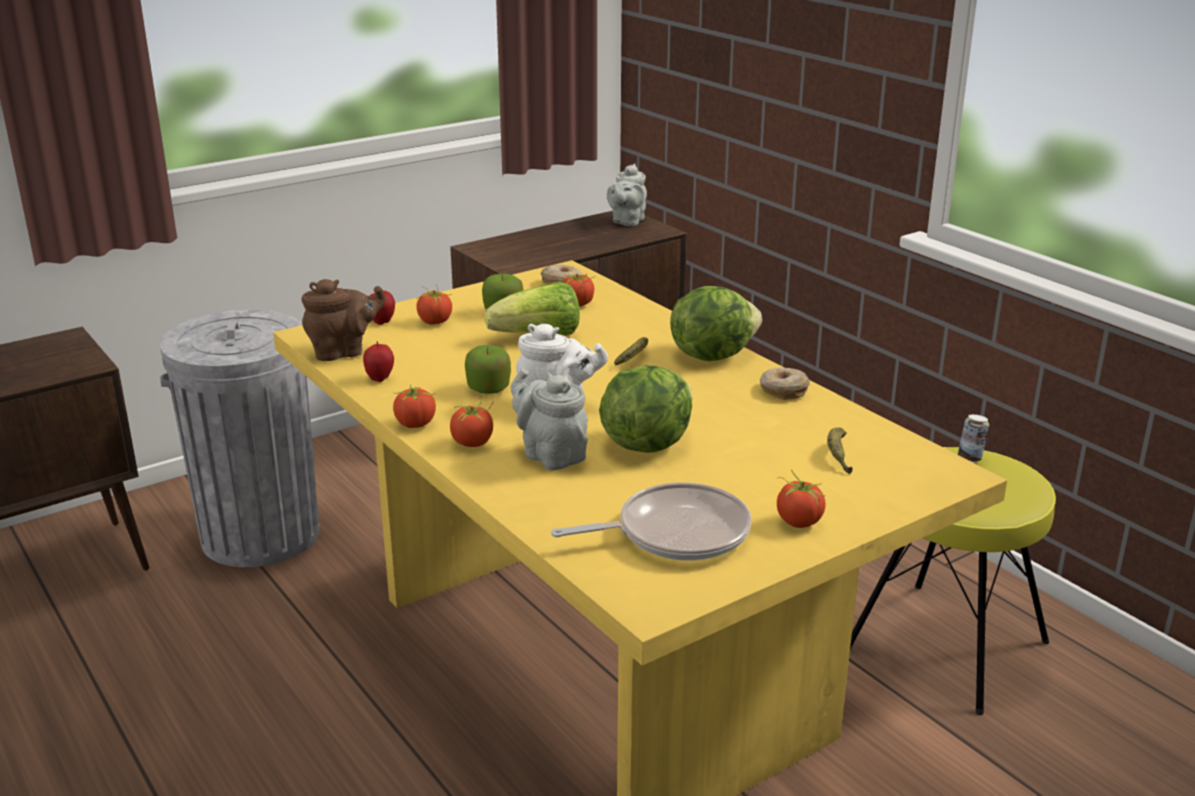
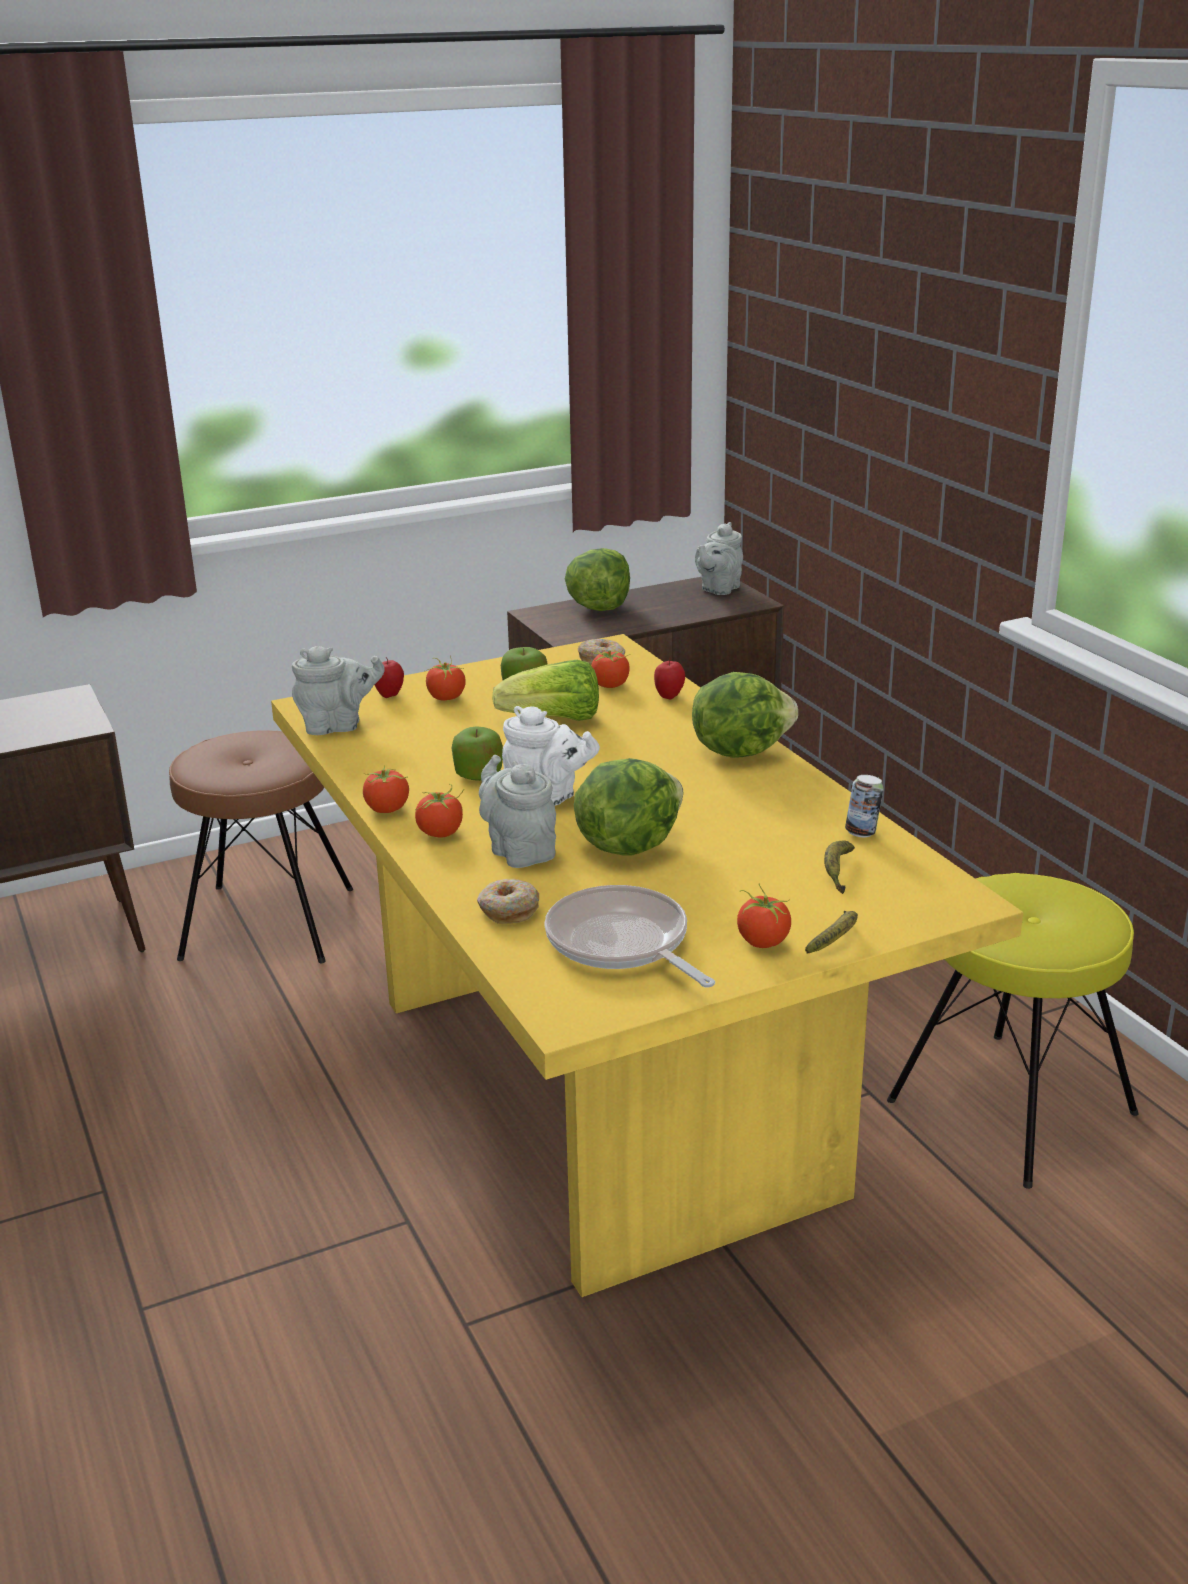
camera: 10 degrees right, 0 degrees up
(261, 534) = (269, 922): grey trash can -> brown stool
(344, 352) = (338, 726): brown teapot -> grey teapot
(380, 378) = (366, 757): apple -> apple (669, 696)
(530, 240) = (599, 607): none -> lettuce
(634, 358) = (651, 749): banana -> banana (836, 940)
(675, 533) = (622, 944): frying pan -> frying pan turned 120 degrees counterclockwise
(783, 391) = (805, 796): donut -> donut (508, 910)
(970, 459) = (1043, 889): can -> can (862, 833)

